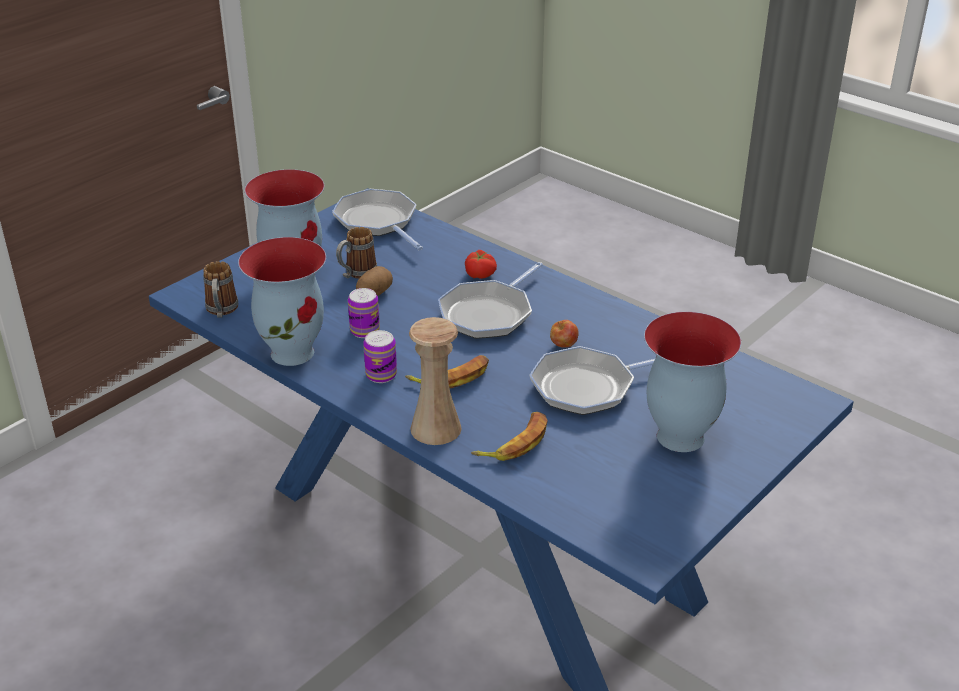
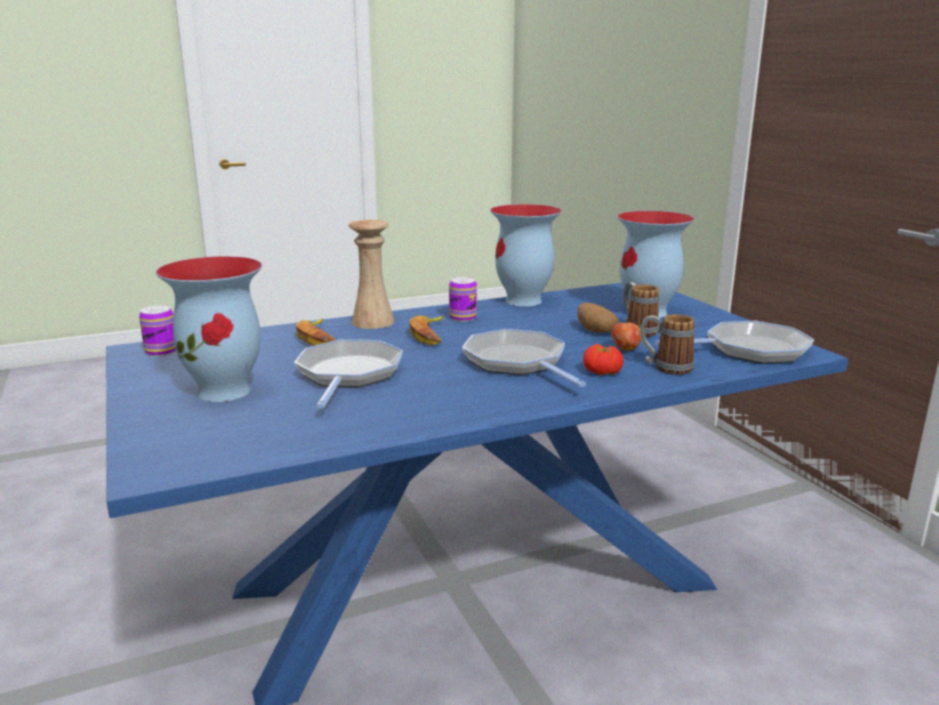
camera: 115 degrees right, 15 degrees down
(221, 311) = (603, 291): mug -> mug (665, 367)
(365, 331) = (533, 321): can -> can (161, 352)
(563, 346) = (425, 379): apple -> apple (625, 349)

